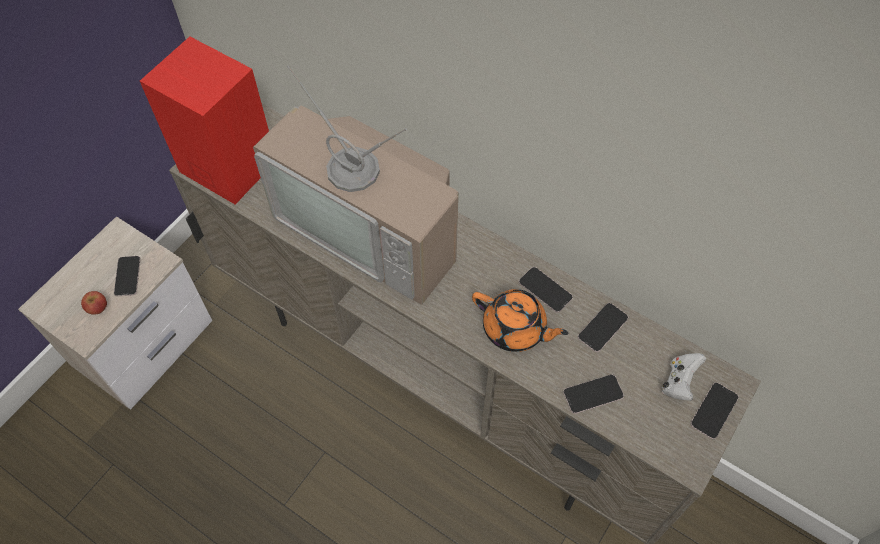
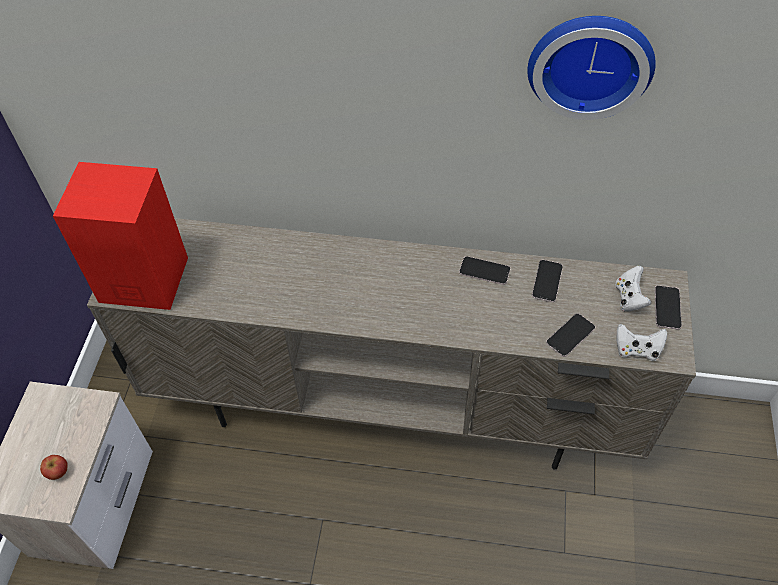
camera: 25 degrees left, 5 degrees down
(127, 276) = (72, 430): phone -> none
(372, 229) = (310, 281): television -> none
(515, 329) = (479, 311): orange teapot -> none
(653, 440) = (636, 350): none -> white game controller
(689, 123) = (590, 61): none -> wall clock

